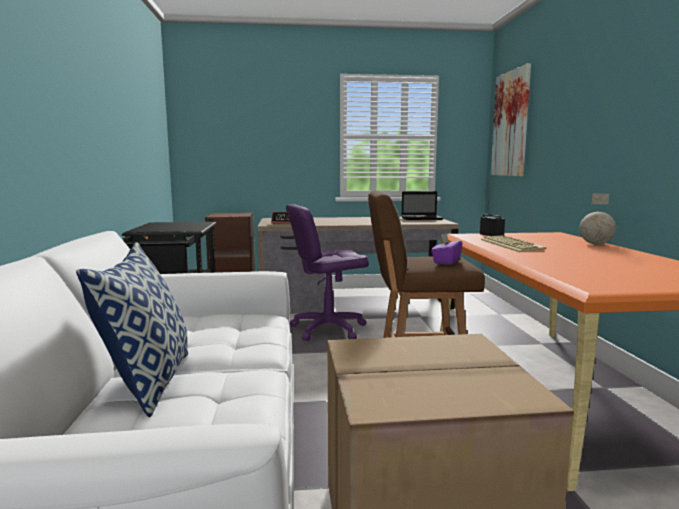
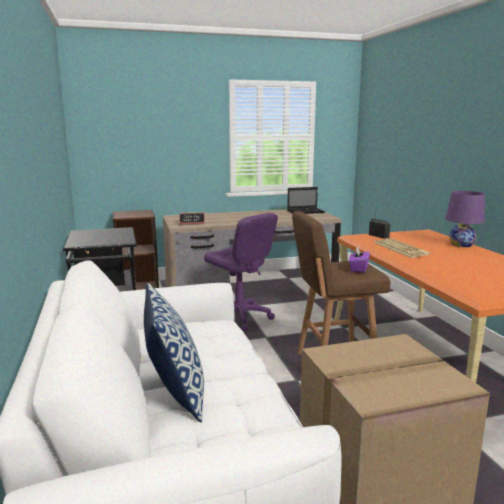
camera: 10 degrees left, 5 degrees up
(328, 329) = (239, 317): purple office chair -> purple office chair turned 105 degrees counterclockwise
(511, 124) = (380, 129): picture -> none
(596, 244) = (461, 245): globe -> purple table lamp

